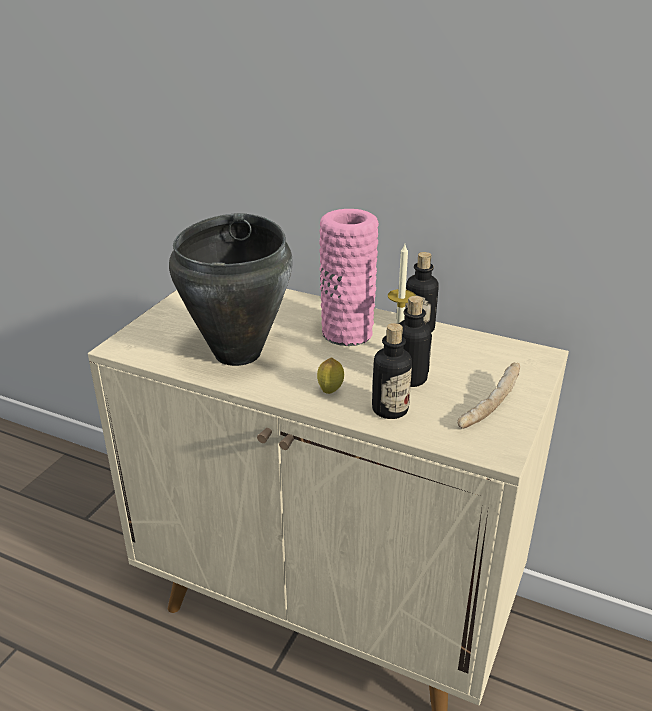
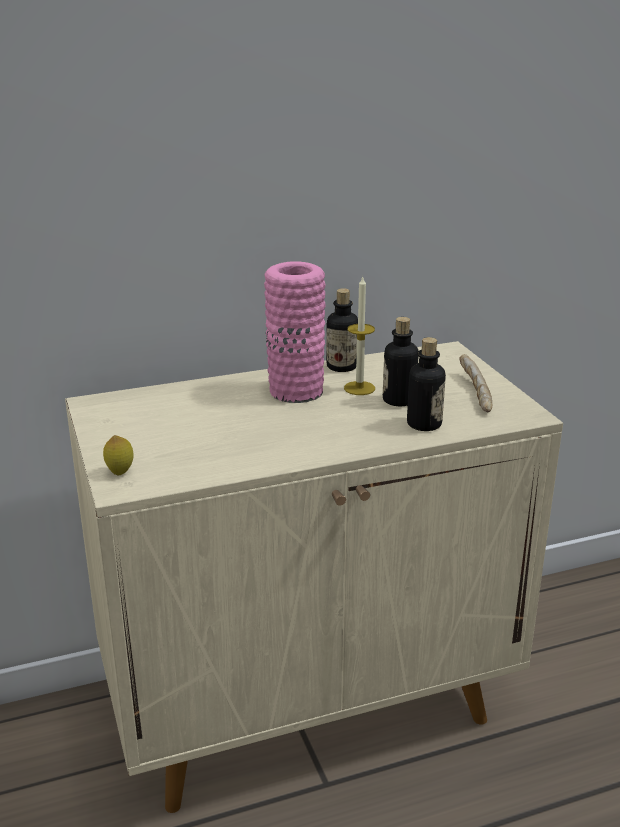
camera: 45 degrees left, 5 degrees down
(239, 353) = (240, 442): black cooking pot -> none
(330, 391) = (363, 433): lemon -> lemon (120, 472)

